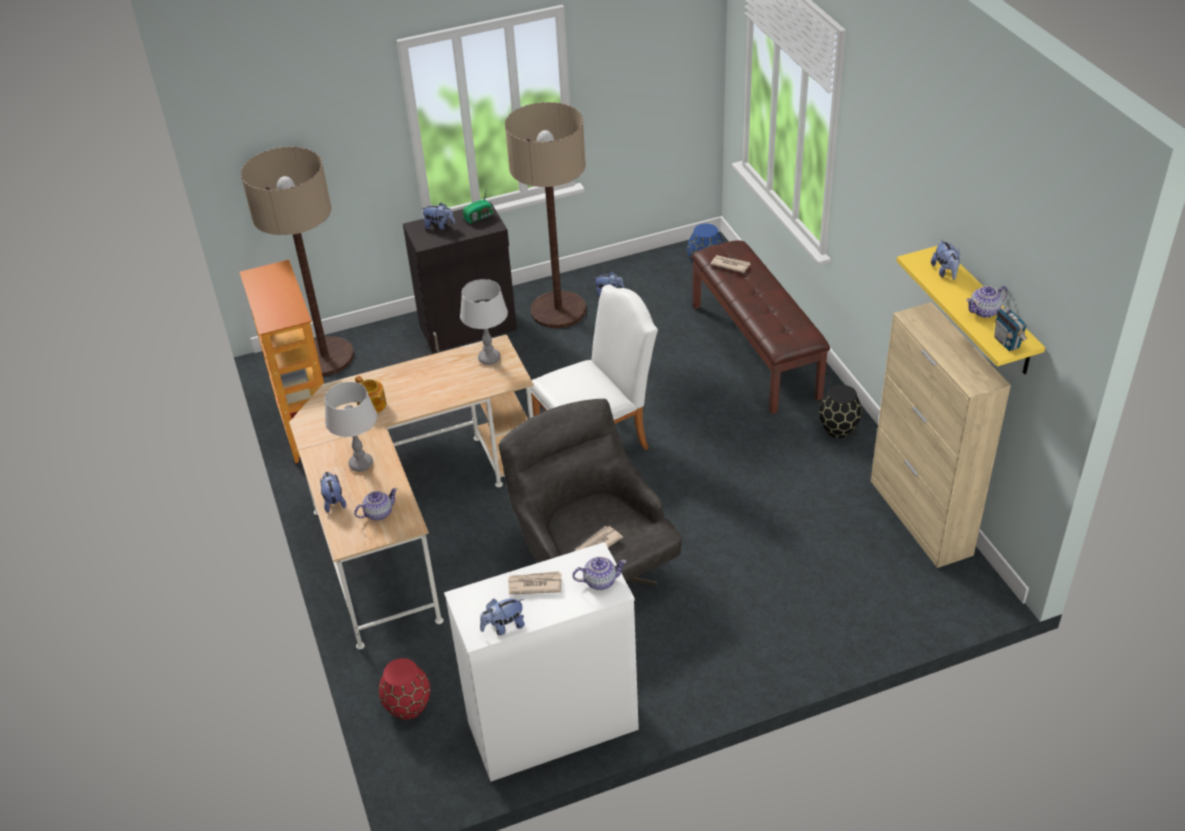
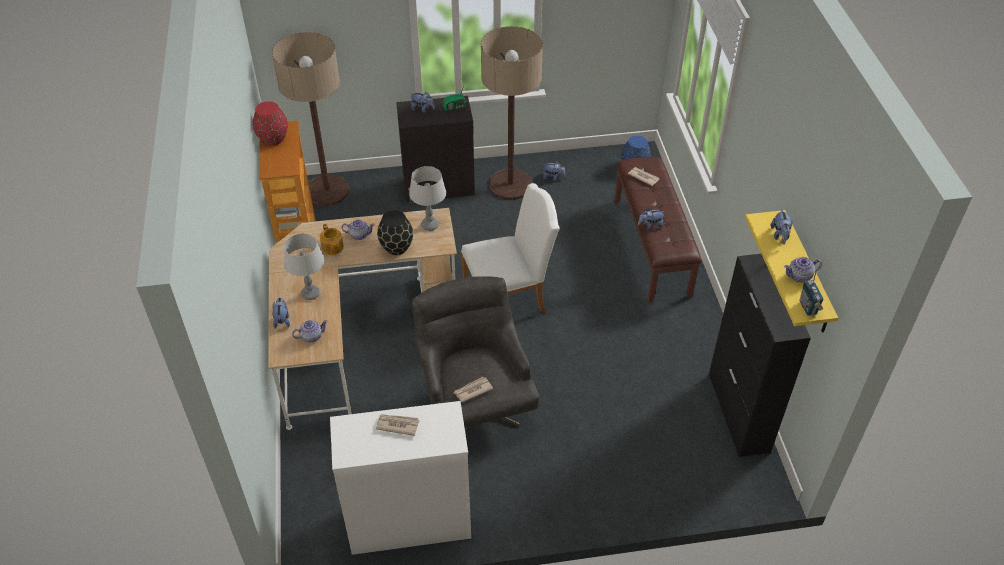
camera: 10 degrees right, 5 degrees up
(408, 706) = (310, 482): red vase -> red vase (273, 138)
(503, 627) = (364, 454): plush toy -> plush toy (650, 225)
(599, 581) = (446, 432): teapot -> teapot (359, 235)
(838, 429) = (696, 325): black vase -> black vase (396, 247)
(920, 518) = (738, 412): beige cabinet -> black cabinet

